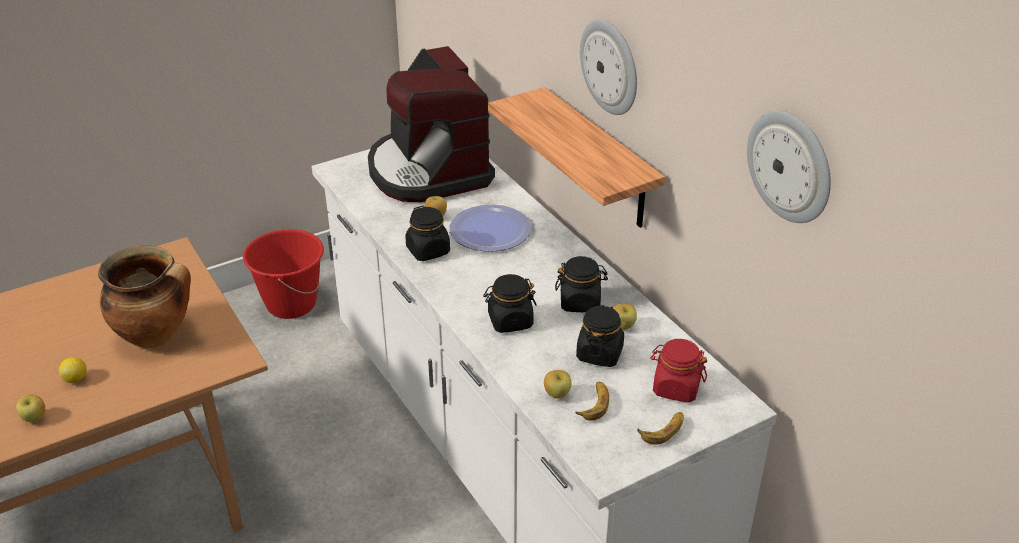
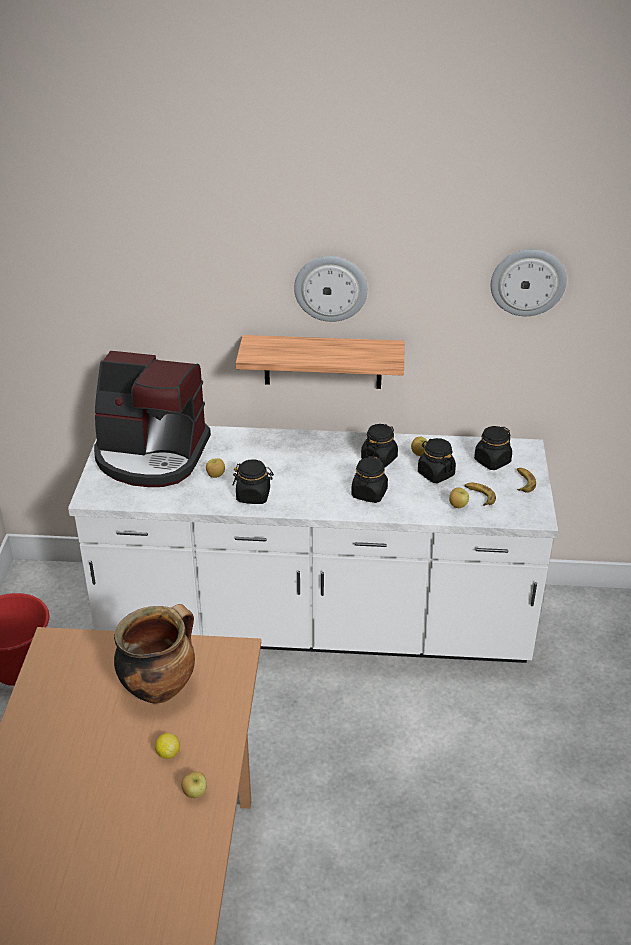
camera: 55 degrees left, 0 degrees up
(490, 230) = (260, 460): plate -> none
(676, 388) = (492, 461): red jar -> black jar

